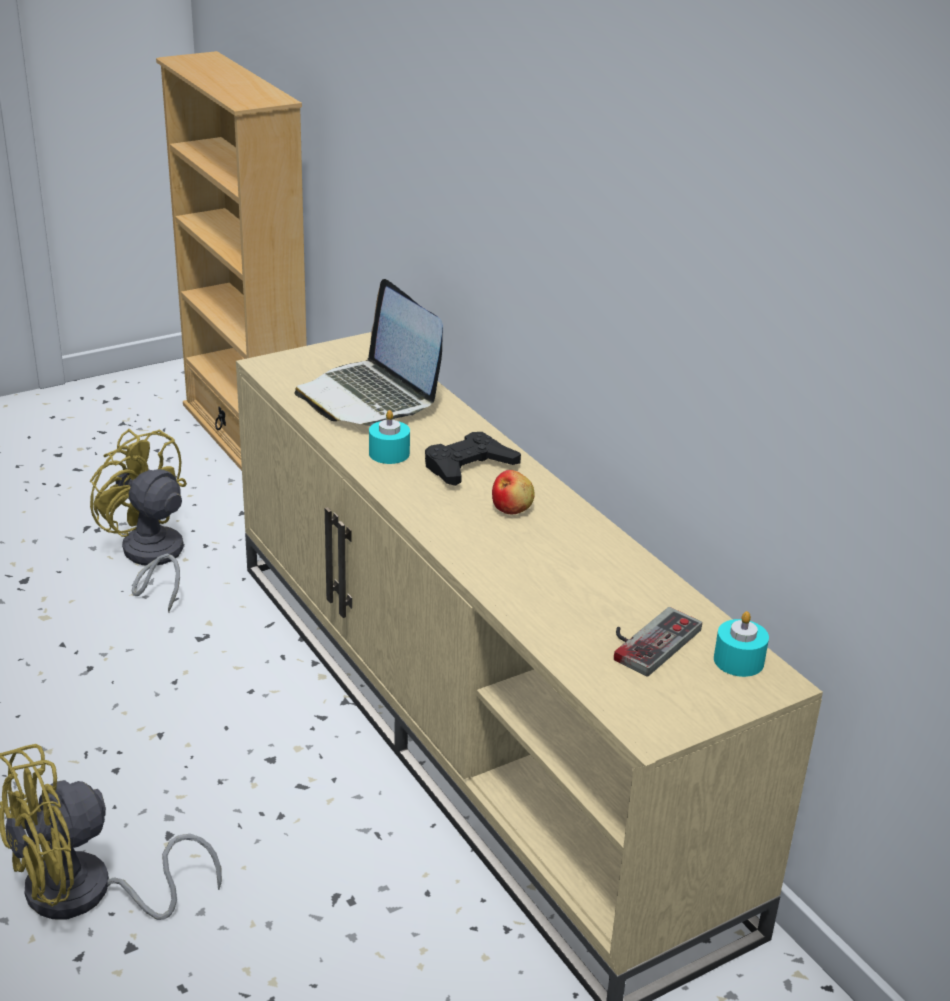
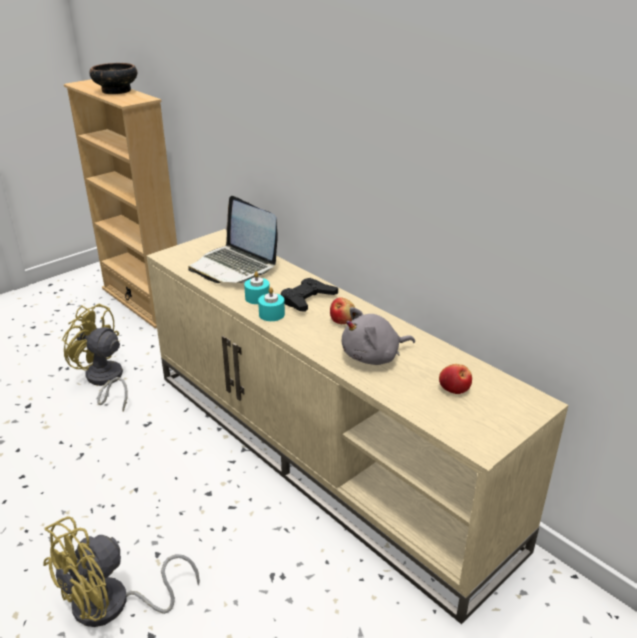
camera: 10 degrees left, 0 degrees up
(234, 80) = (116, 91): none -> bowl
(539, 572) = (374, 357): none -> grey plush toy
(647, 639) = (454, 388): game controller -> apple
(738, 660) = (512, 393): turquoise candle -> turquoise candle (271, 314)

